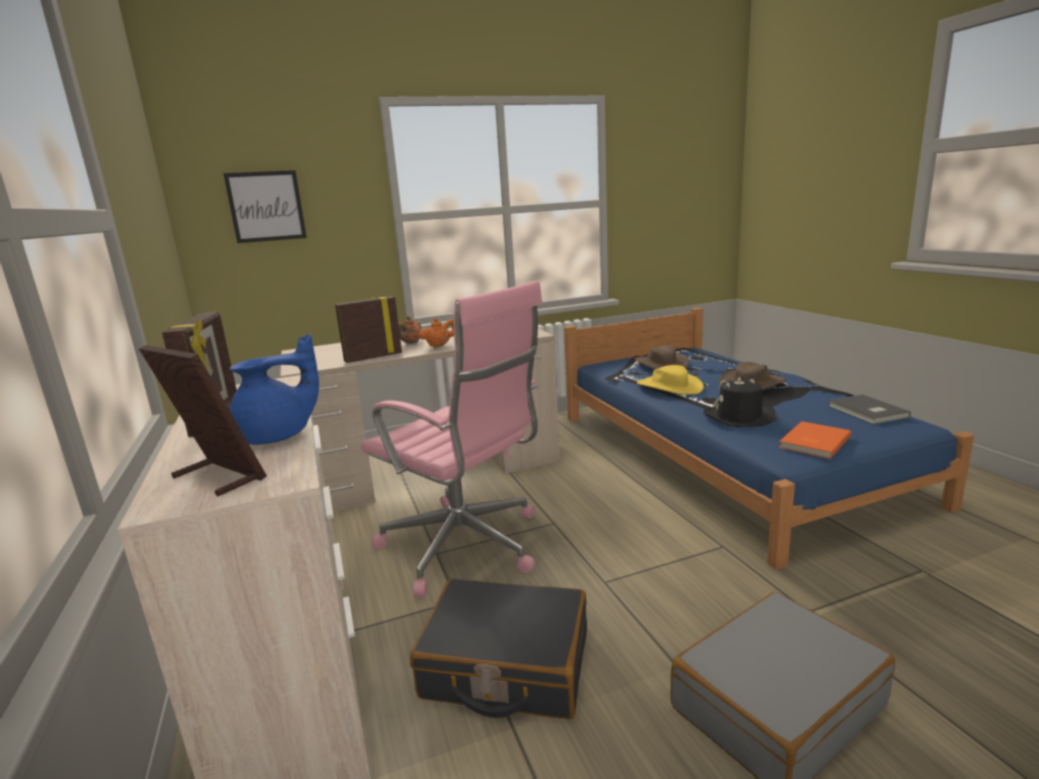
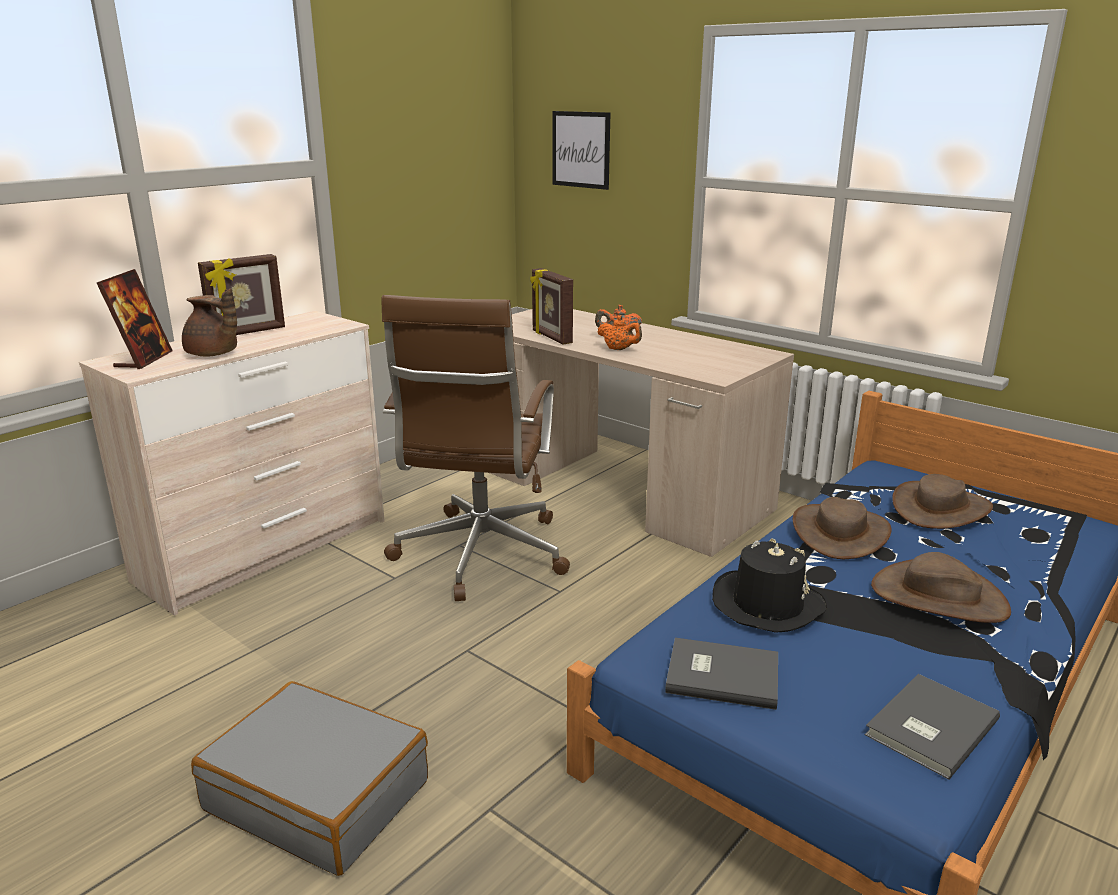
camera: 60 degrees right, 5 degrees up
(277, 437) = (213, 354): blue teapot -> brown teapot
(373, 357) = (551, 337): picture frame -> picture frame turned 150 degrees counterclockwise
(466, 547) = (479, 555): pink office chair -> brown office chair
(506, 665) = (320, 627): black suitcase -> none
(669, 386) = (840, 532): yellow hat -> brown hat
(812, 442) = (721, 674): orange book -> grey book

